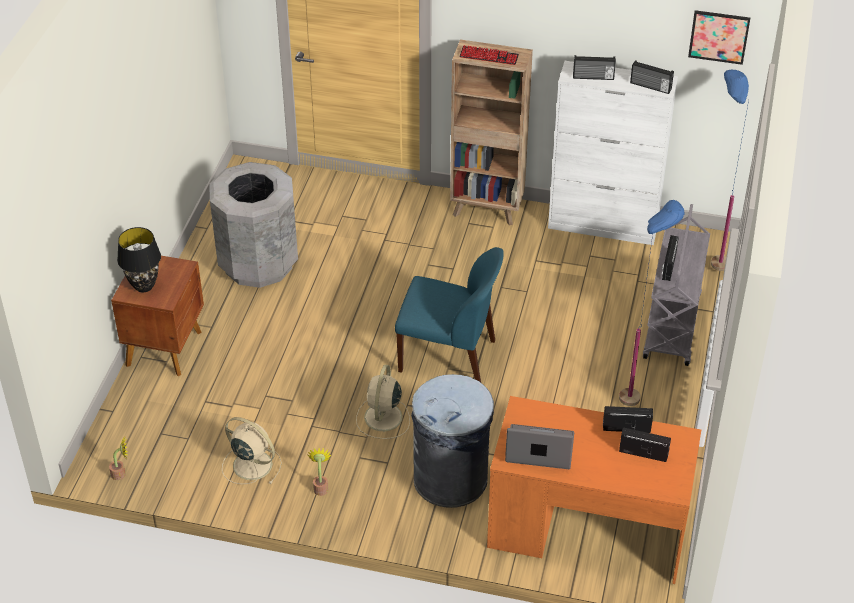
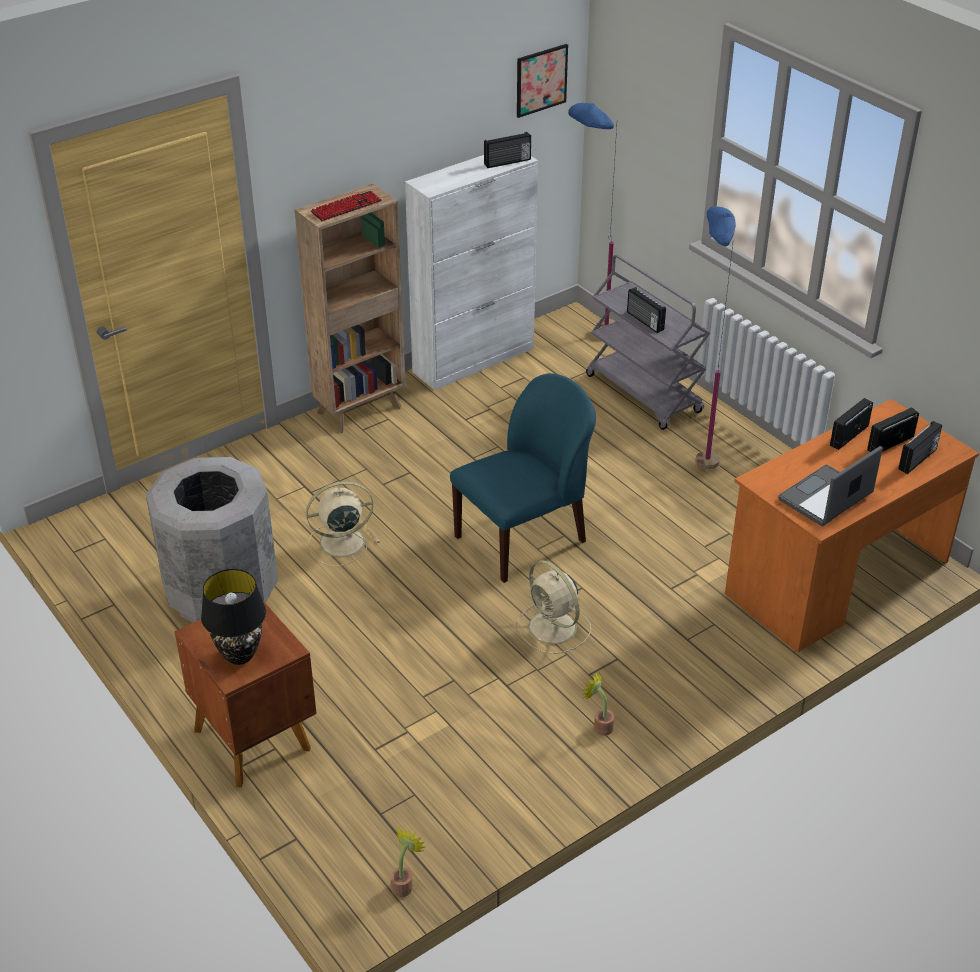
camera: 50 degrees left, 5 degrees down
(251, 464) = (510, 763): beige fan -> beige fan (340, 543)
(451, 479) = (685, 627): grey trash can -> none
(593, 77) = (451, 180): radio -> radio (918, 460)

